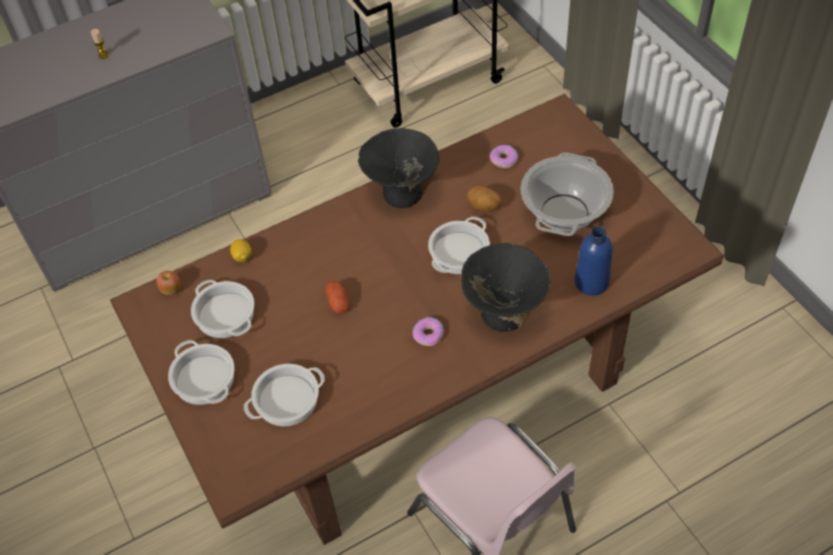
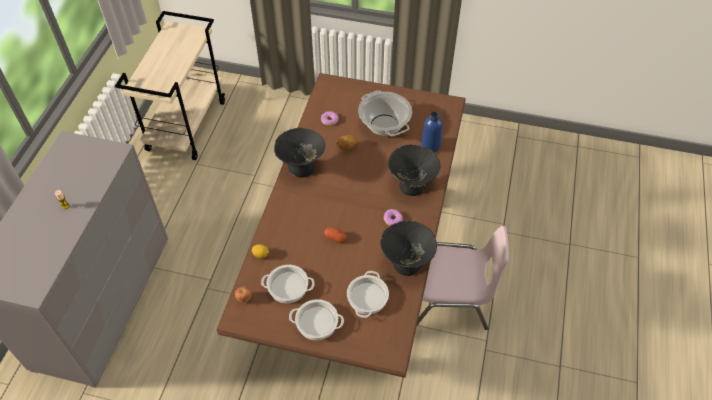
camera: 50 degrees left, 0 degrees up
(378, 399) = (406, 263): none -> black bowl
(459, 253) = (361, 175): cooking pot -> none

